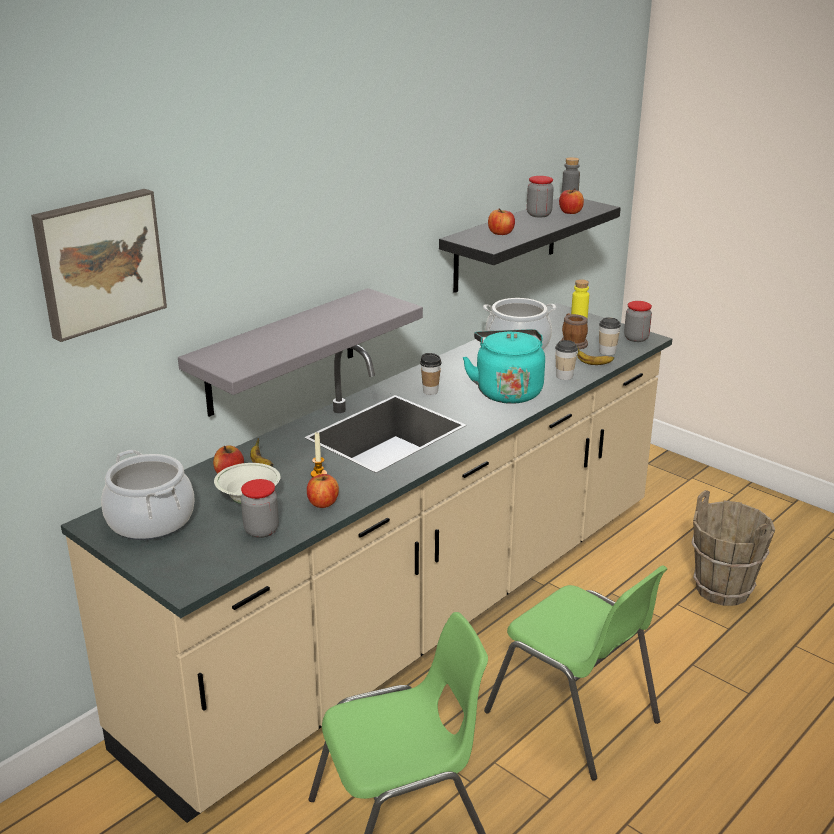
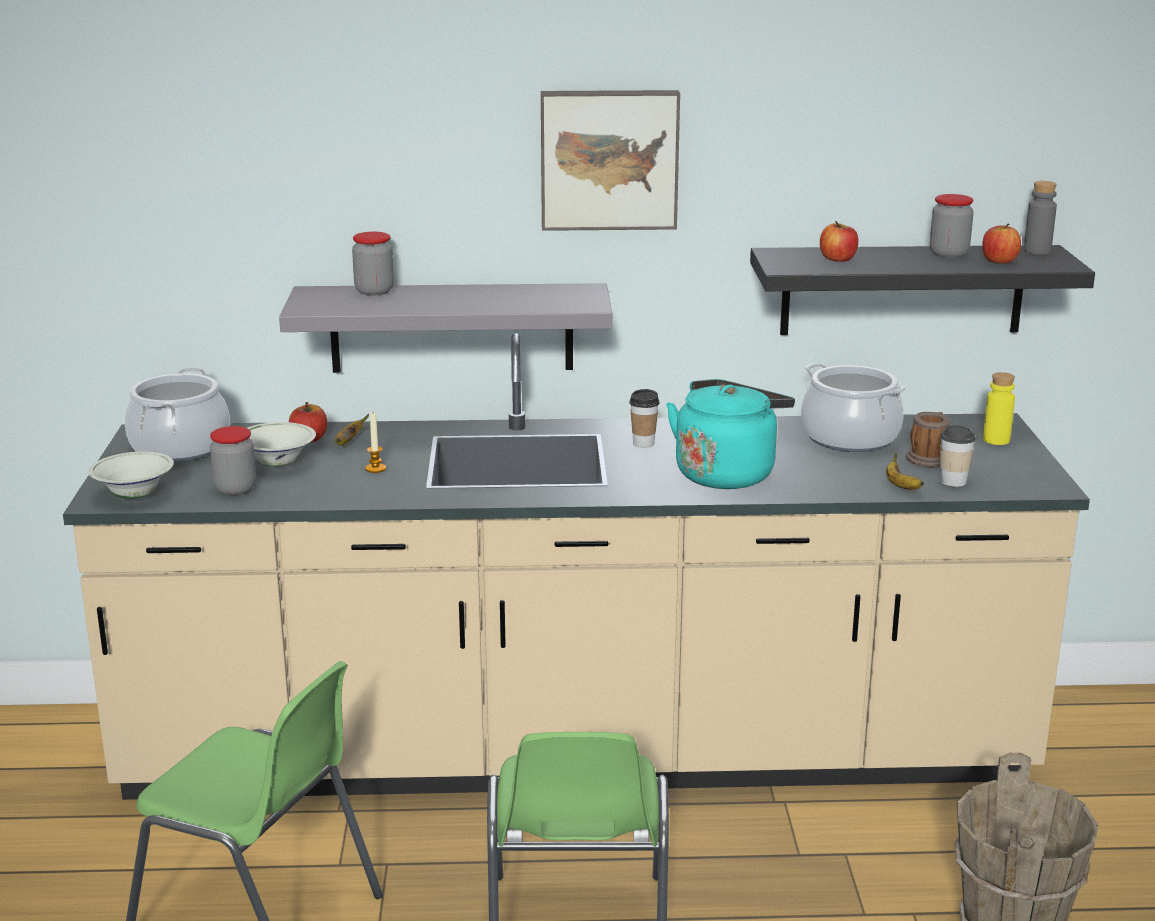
camera: 45 degrees right, 5 degrees down
(98, 262) = (197, 149): picture -> picture (609, 159)
(202, 570) = (134, 496): none -> white bowl
(323, 503) = (326, 491): apple -> none
(564, 376) = (832, 484): cup -> none
(636, 338) = (1032, 481): jar -> jar (374, 291)

